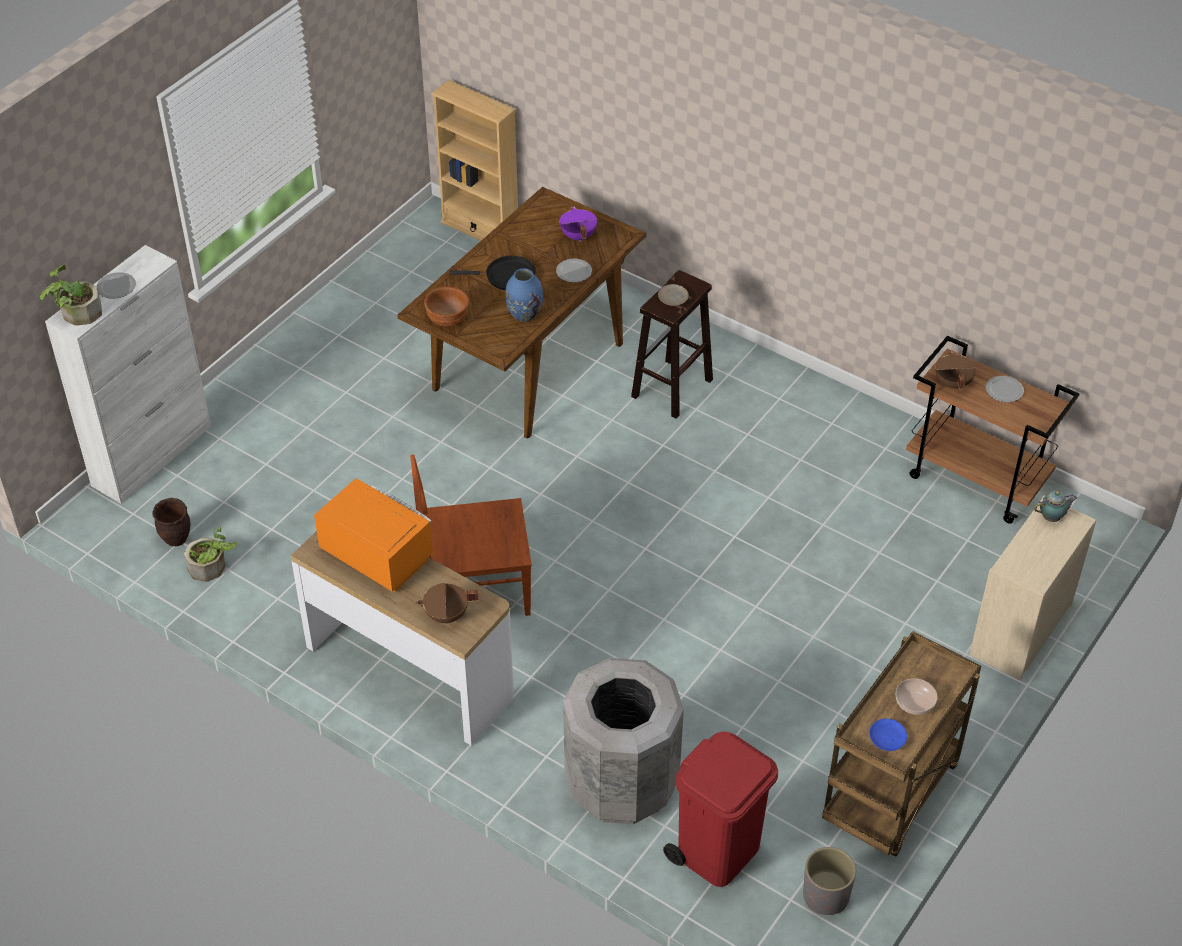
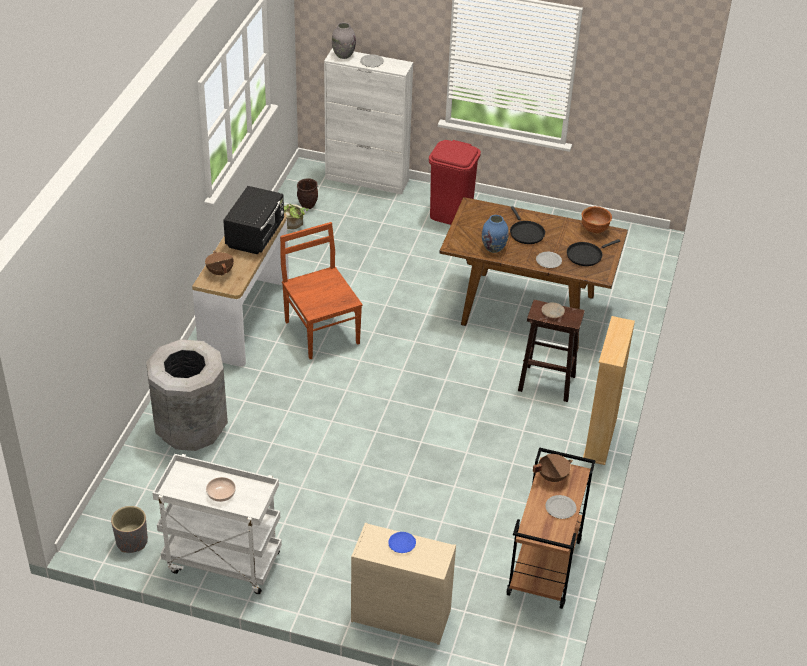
camera: 70 degrees right, 5 degrees down
(76, 313) = (343, 55): potted plant -> grey vase
(376, 555) = (256, 235): orange microwave -> black microwave
(448, 320) = (469, 218): brown bowl -> brown bowl (594, 230)
(480, 230) = (646, 258): beige bookcase -> beige bookcase (600, 439)
(577, 236) = (586, 255): purple cooking pot -> black frying pan
(718, 850) = (153, 483): red trash can -> red trash can (451, 215)
(887, 737) = (186, 484): blue plate -> blue plate (402, 545)
(891, 797) = (221, 562): brown cart -> white cart
(1052, 517) = (434, 552): teapot -> none

